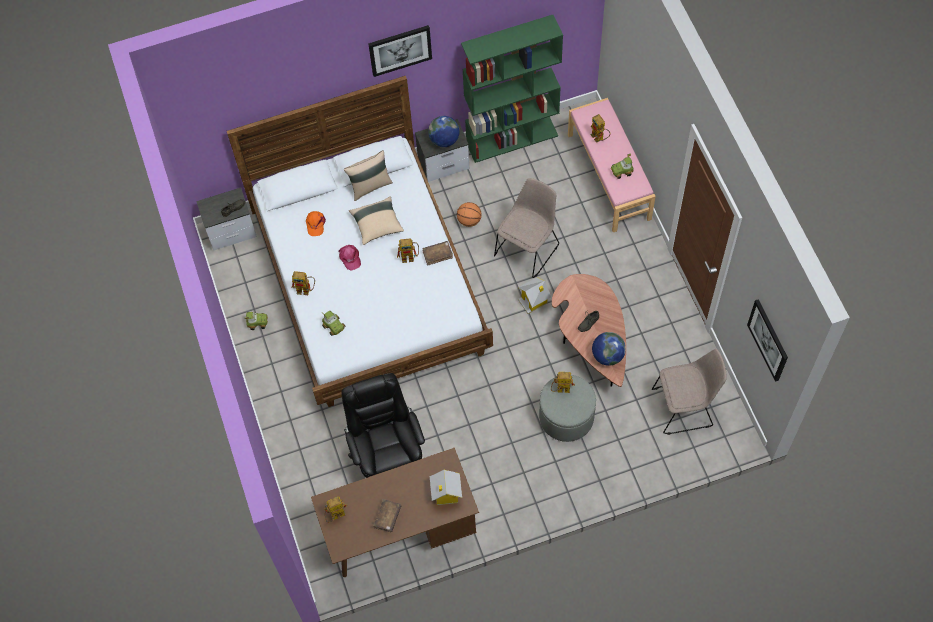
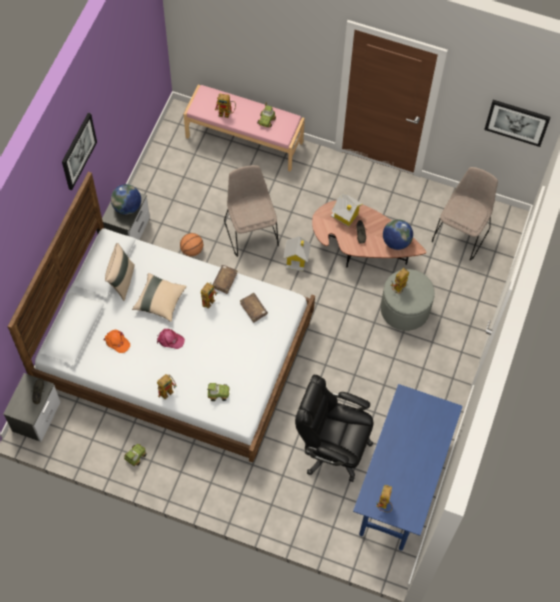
camera: 55 degrees left, 0 degrees up
(387, 517) = (415, 469): brown book -> brown book (253, 309)
(400, 533) = (400, 484): brown desk -> blue desk
(446, 493) = (429, 416): toy house -> toy house (345, 216)
(512, 139) = (153, 173): green bookcase -> none

